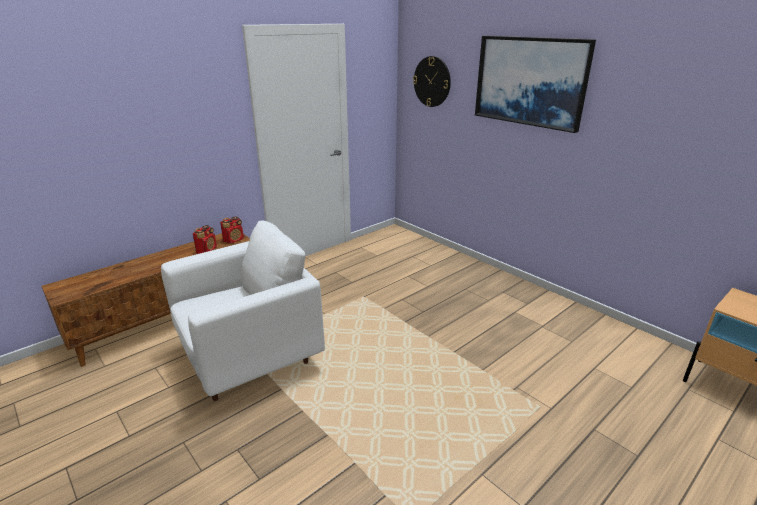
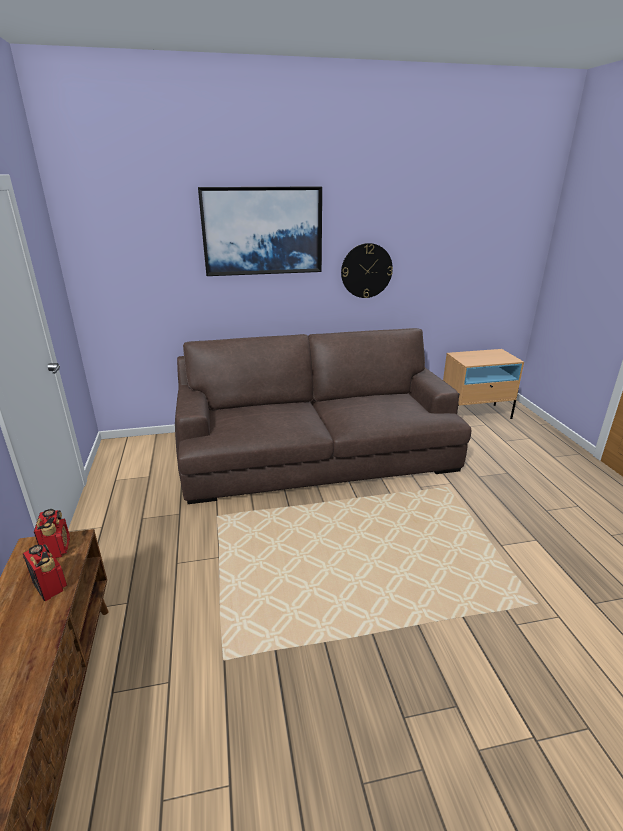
camera: 60 degrees left, 0 degrees up
(249, 359) = (244, 659): white armchair -> none
(432, 81) = (126, 247): wall clock -> wall clock (366, 270)
(493, 308) = (317, 452): none -> brown sofa

